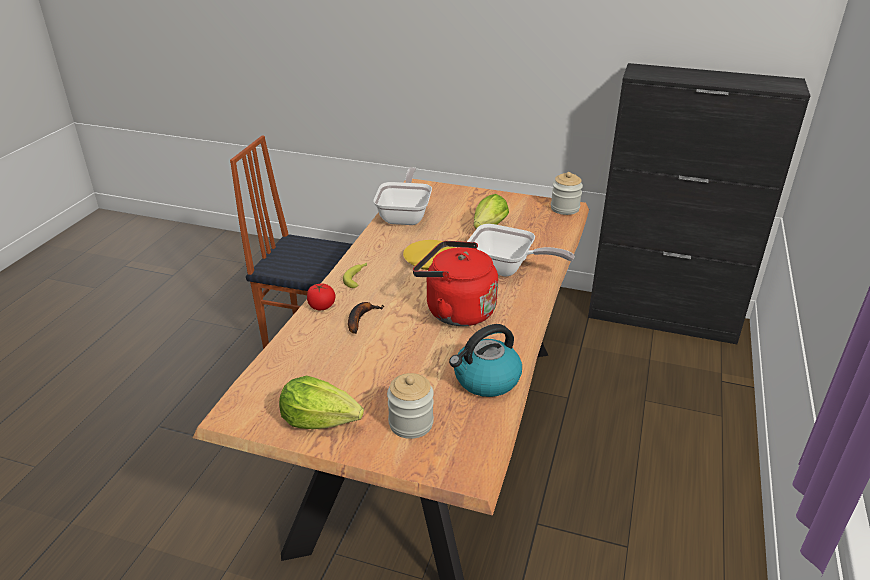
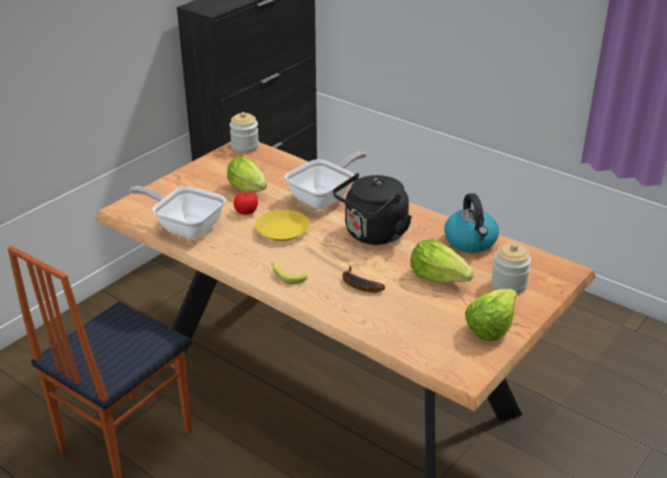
camera: 70 degrees left, 0 degrees up
(321, 306) = (324, 303): tomato -> tomato (246, 211)
(399, 368) = (439, 277): none -> lettuce
(455, 310) = (373, 235): red kettle -> black kettle

